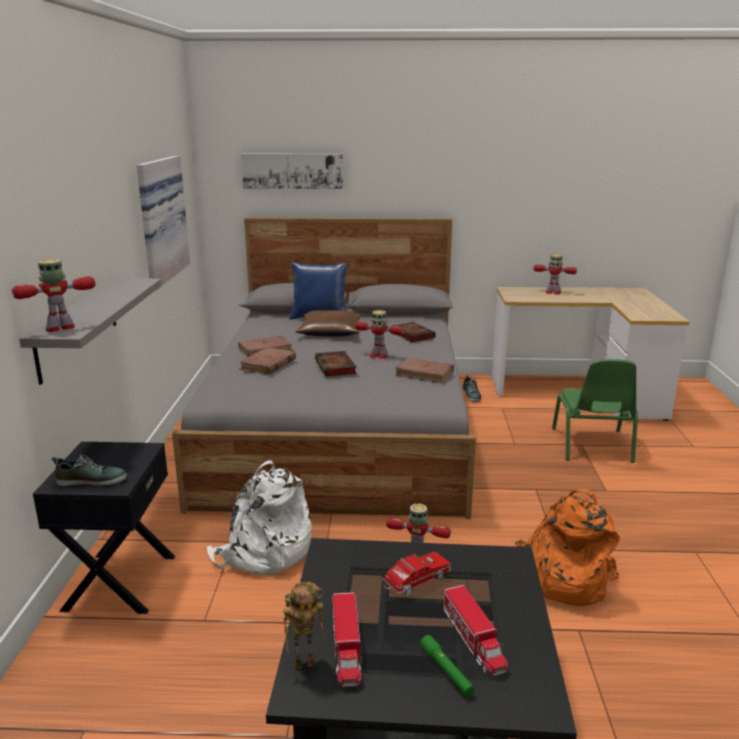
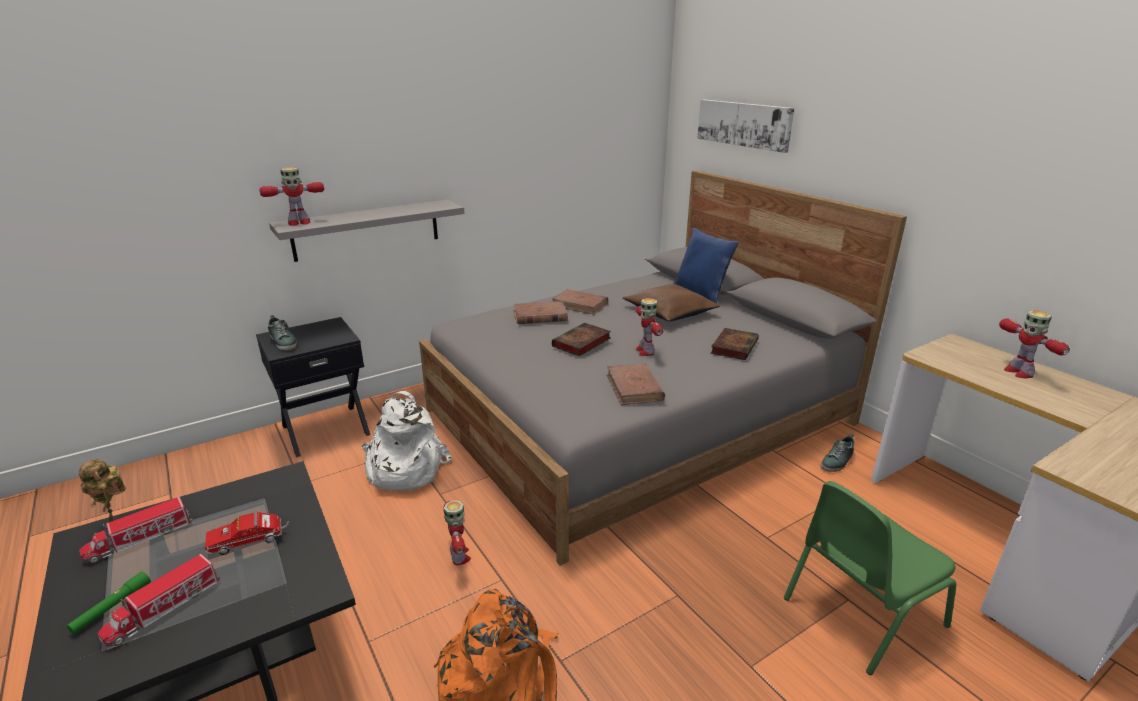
camera: 55 degrees right, 5 degrees up
(60, 328) = (298, 223): toy robot -> toy robot turned 135 degrees clockwise
(159, 219) = (558, 156): picture -> none
(414, 583) = (250, 540): toy truck -> toy truck turned 135 degrees clockwise

